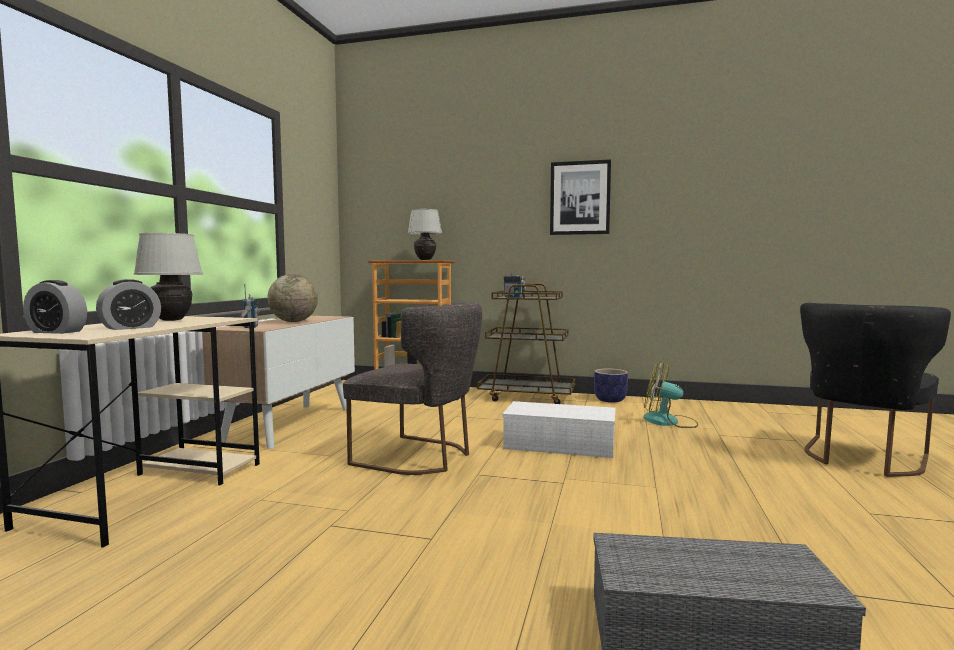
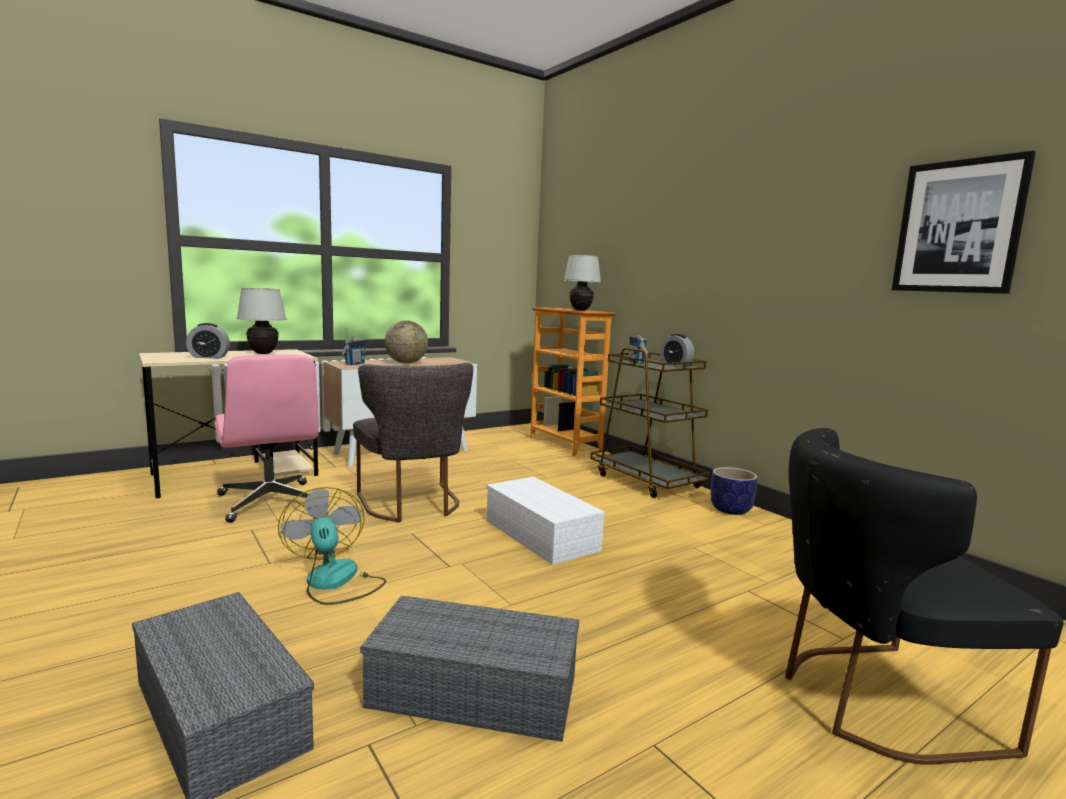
camera: 40 degrees right, 5 degrees up
(57, 332) = (168, 355): alarm clock -> alarm clock (675, 365)
(277, 499) = (270, 502): none -> pink office chair
(580, 198) = (740, 241): picture -> picture (958, 227)
(669, 422) = (728, 555): fan -> fan (335, 582)
(766, 533) = (477, 690): none -> grey storage box

